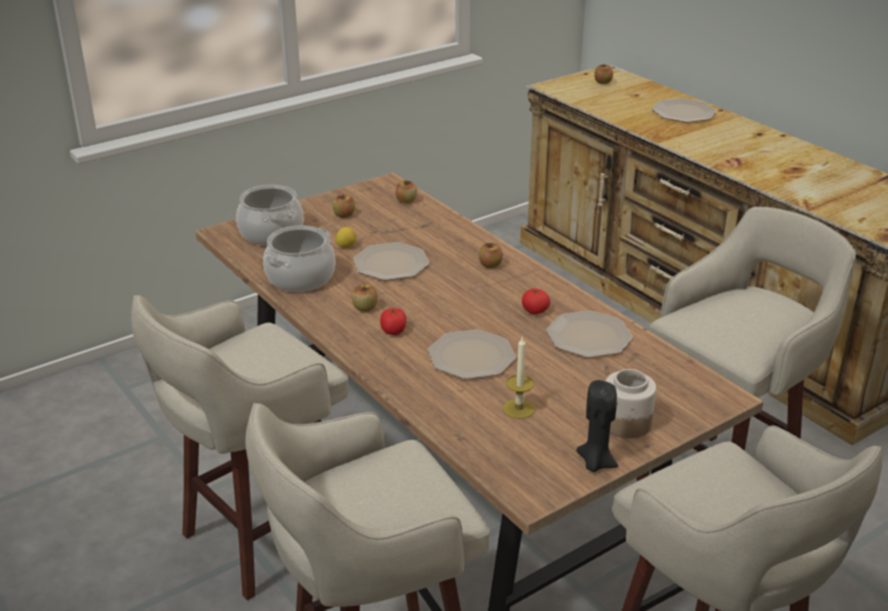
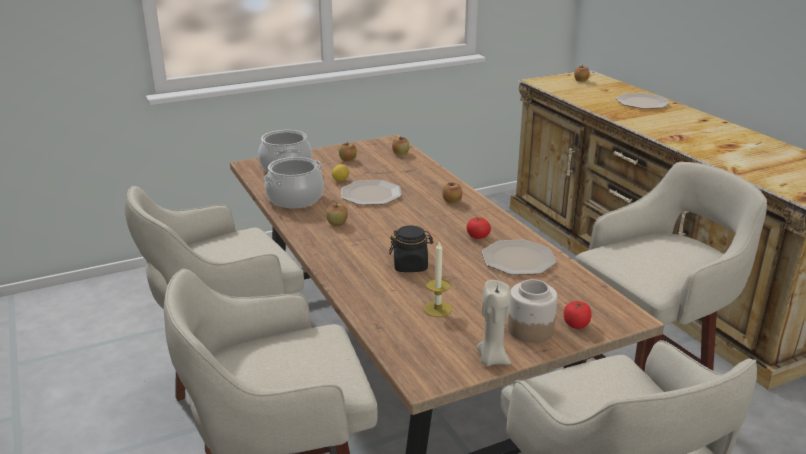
camera: 10 degrees right, 5 degrees down
(393, 331) = (353, 241): tomato -> tomato (576, 324)
(471, 357) = (410, 266): plate -> black jar
(595, 463) = (491, 359): black candle -> beige candle

